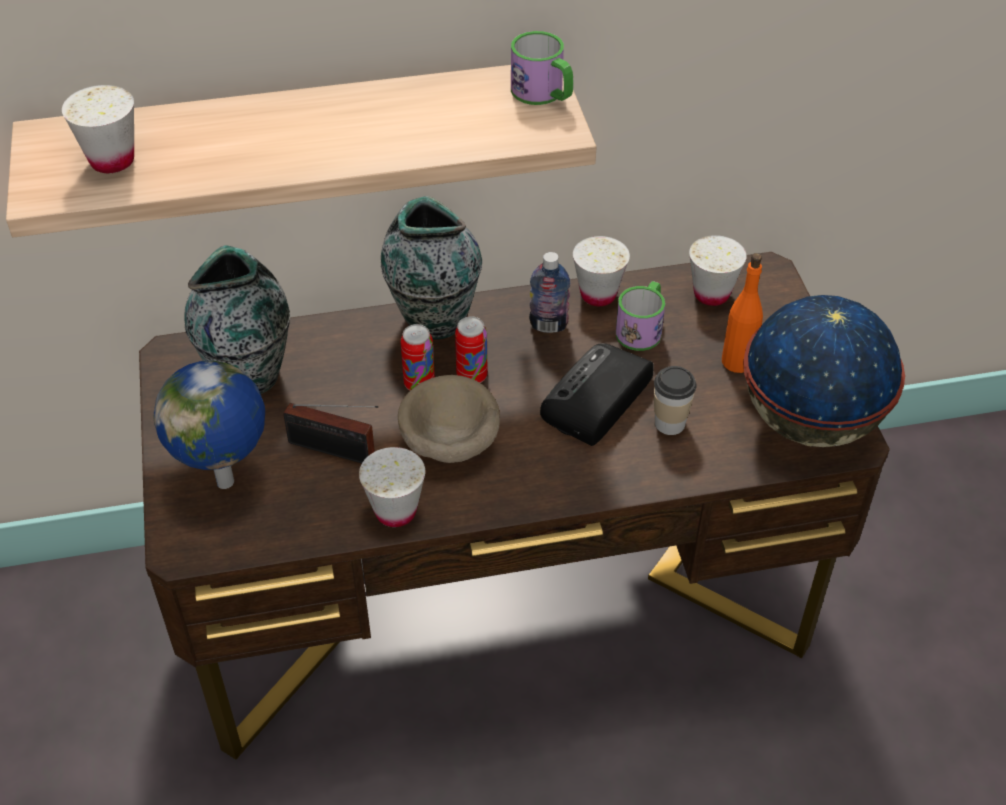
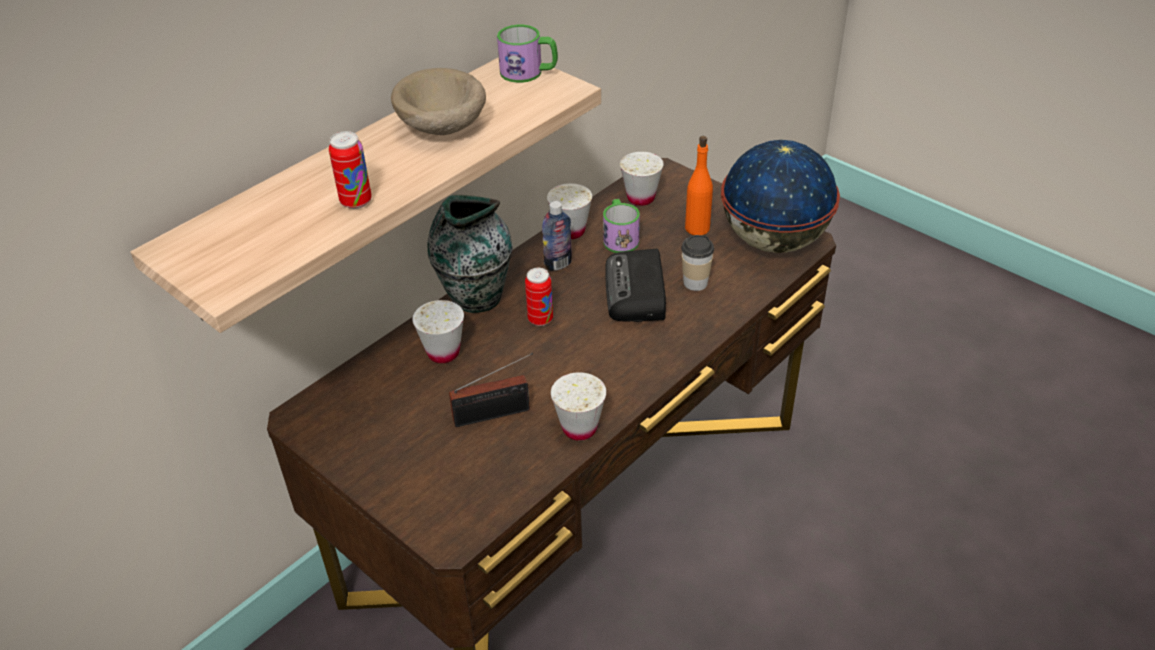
camera: 35 degrees left, 5 degrees down
(112, 160) = (256, 239): white cup -> white cup (443, 352)
(228, 482) = (438, 477): globe -> none
(249, 374) = (376, 399): vase -> none
(419, 384) = (509, 342): can -> can (356, 201)
(448, 444) = (569, 368): beige bowl -> beige bowl (441, 129)

